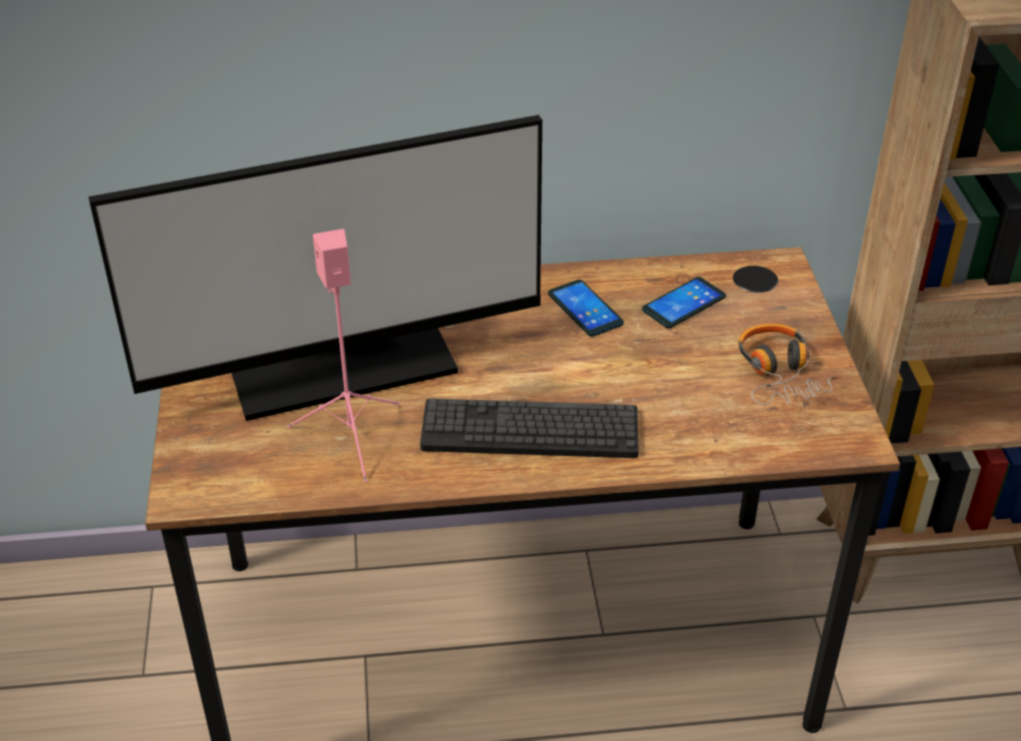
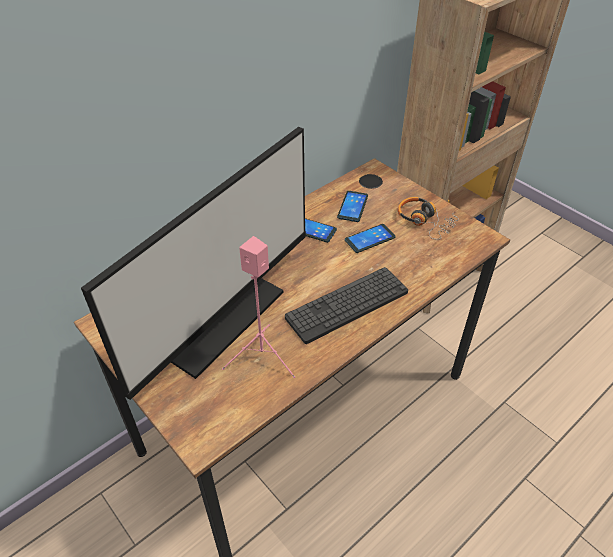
camera: 35 degrees left, 5 degrees up
(660, 359) = (369, 239): none -> phone

